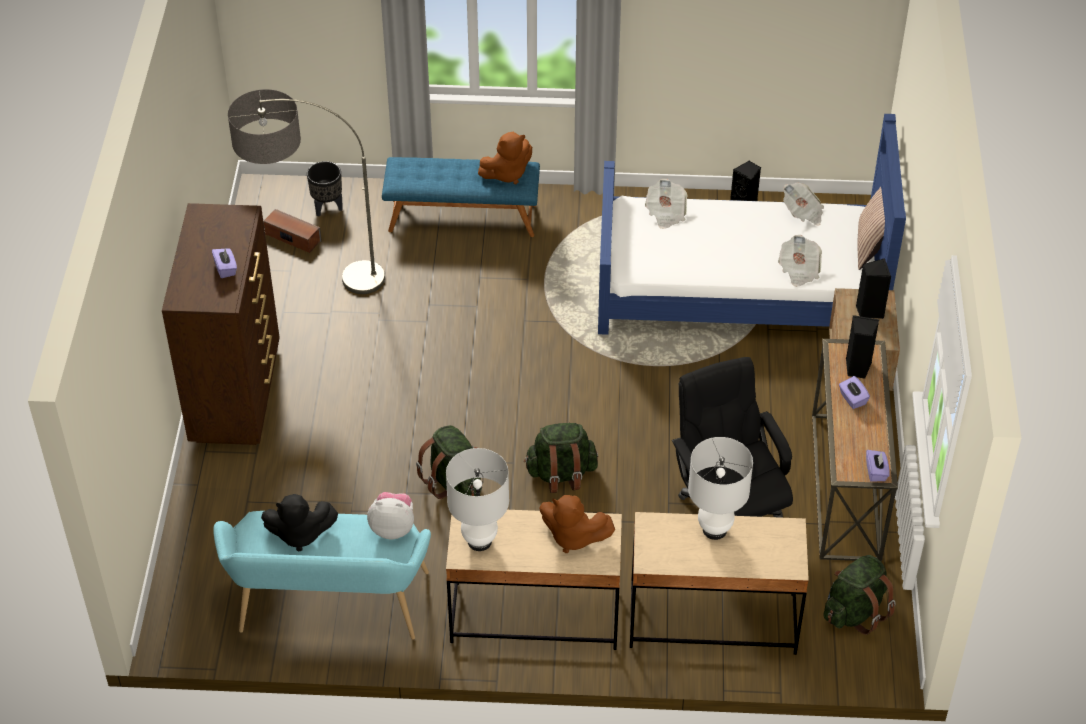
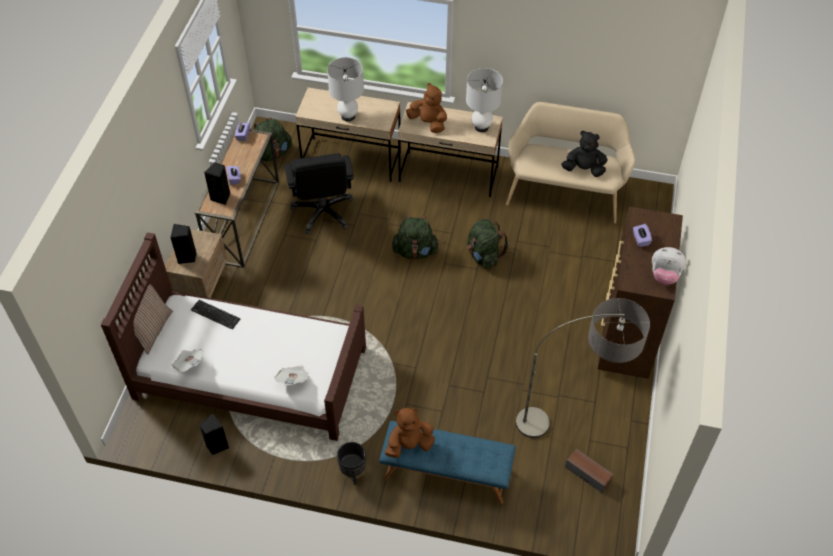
camera: 170 degrees left, 5 degrees up
(327, 207) = (558, 502): black planter -> black planter (353, 473)
(330, 609) = (564, 193): turquoise bench -> beige bench
(393, 527) = (528, 166): plush toy -> plush toy (664, 276)
(740, 287) = (250, 372): blue bed -> brown bed
(799, 270) = (215, 314): newspaper -> keyboard

